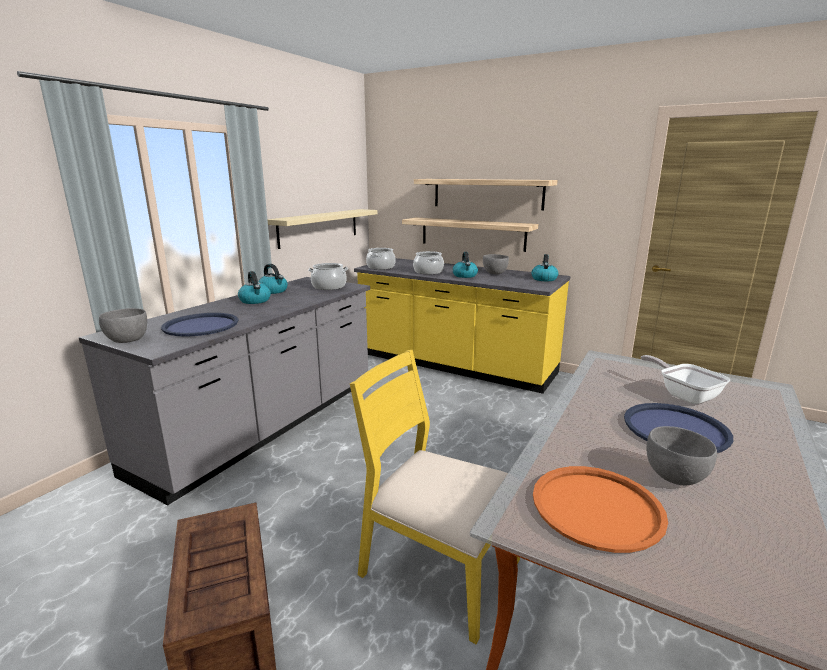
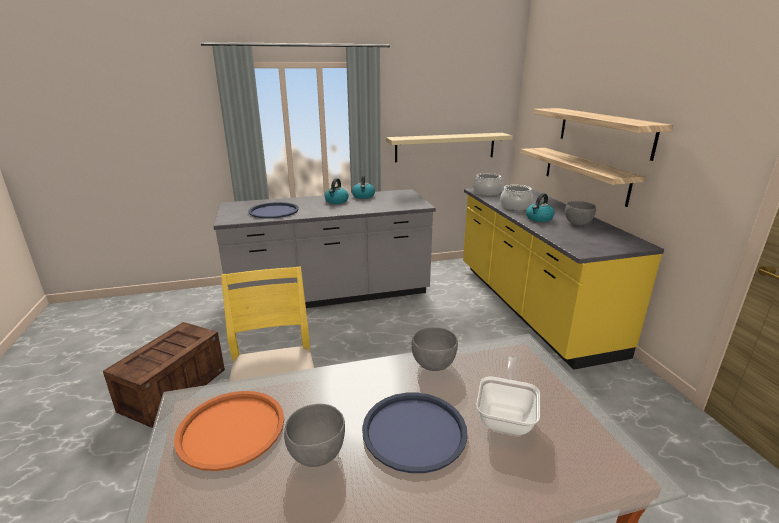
camera: 45 degrees right, 5 degrees up
(127, 341) = (229, 211): grey bowl -> grey bowl (433, 365)
(329, 286) = (404, 201): cooking pot -> none
(544, 279) = (616, 244): kettle -> none

